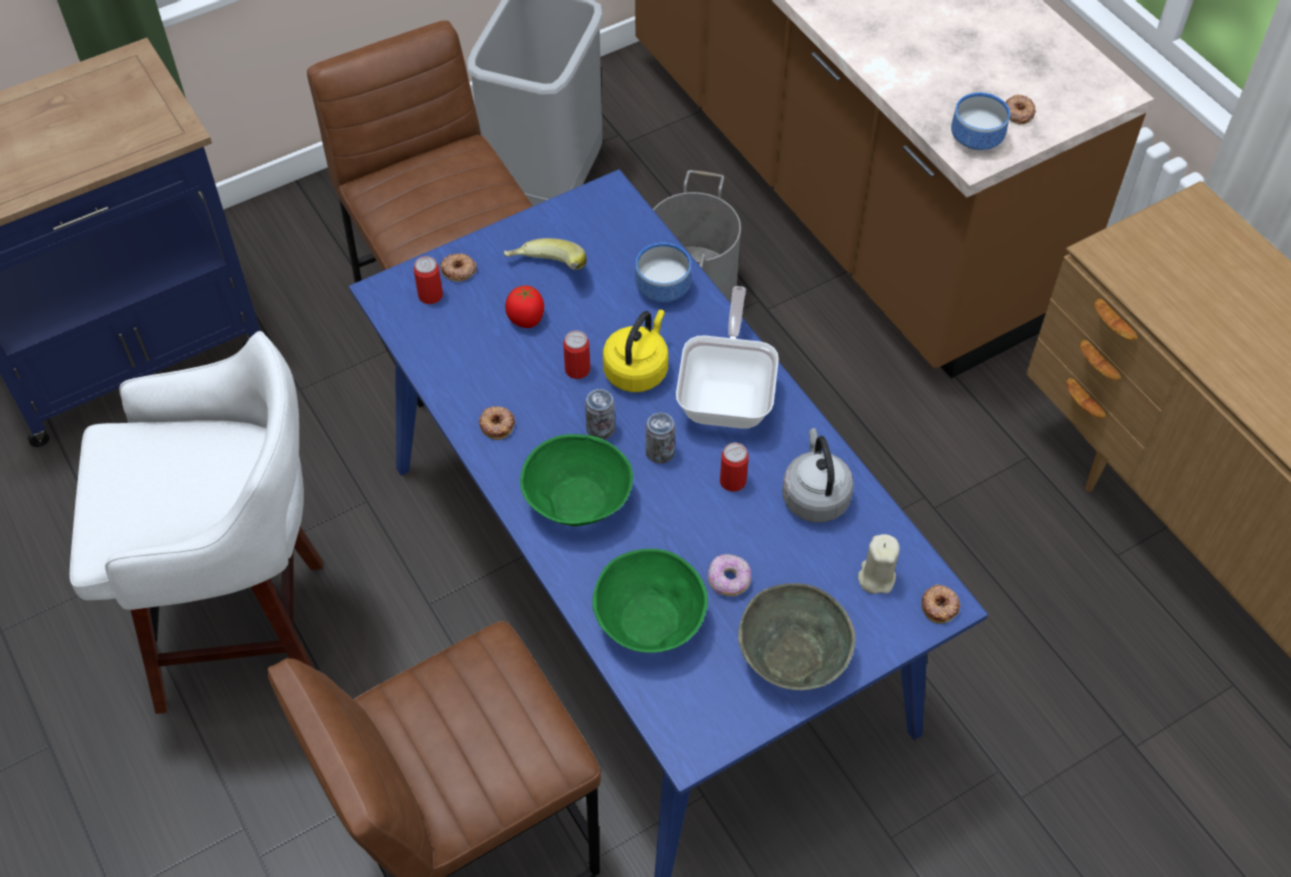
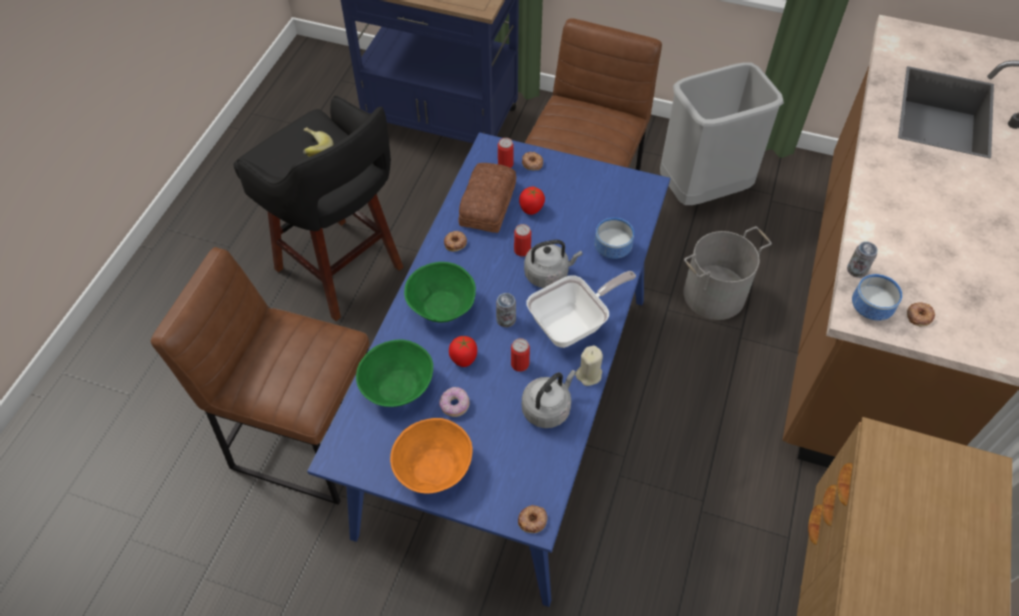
camera: 50 degrees right, 0 degrees up
(252, 635) = (342, 272): white stool -> black stool
(471, 355) = (486, 204): none -> bread
(546, 272) = (569, 196): banana -> banana (314, 152)
(600, 429) = (495, 285): can -> can (856, 270)
(637, 369) = (548, 274): yellow kettle -> grey kettle
(674, 529) = (463, 359): none -> tomato
(791, 656) = (433, 467): grey bowl -> orange bowl
(876, 577) = (522, 475): beige candle -> beige candle (589, 374)

